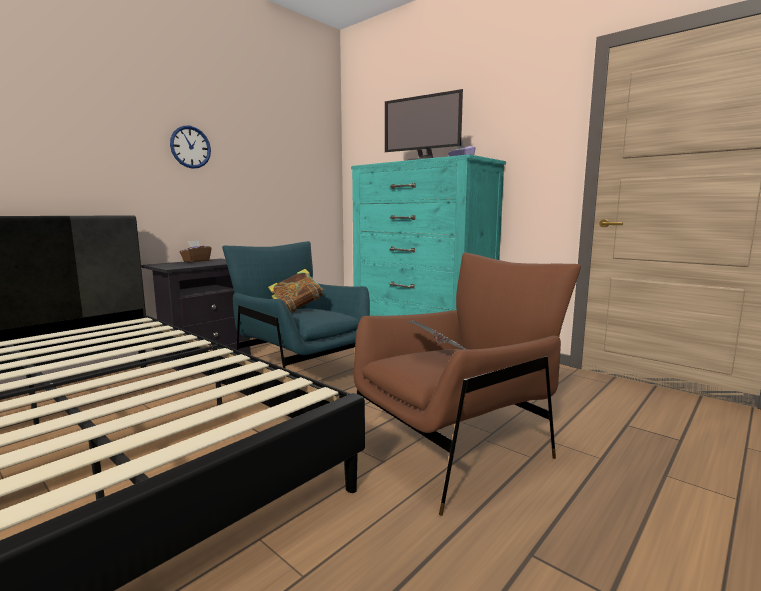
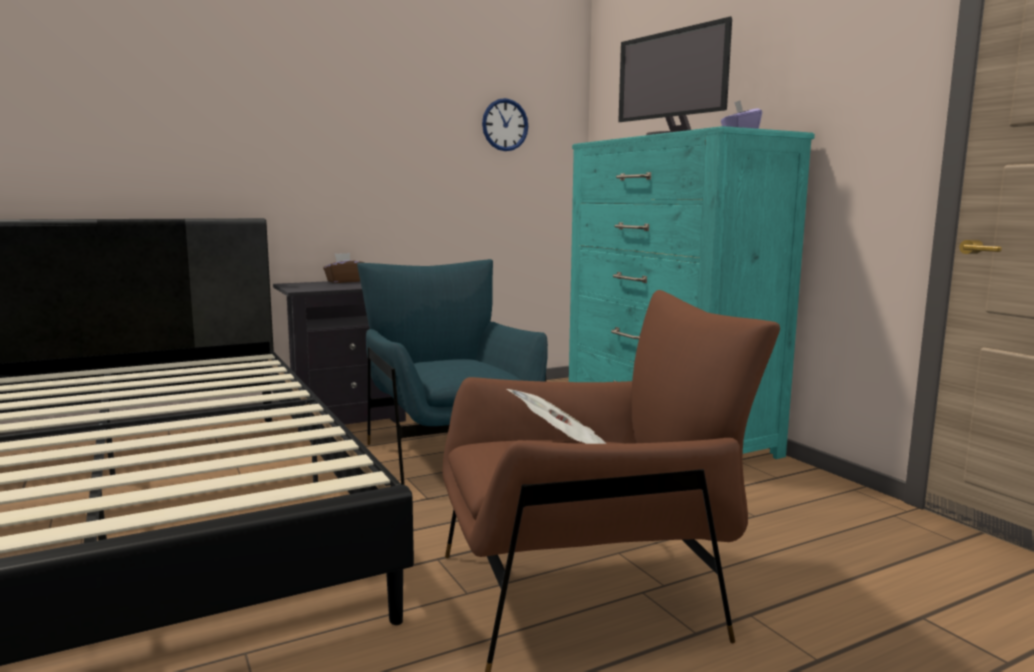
camera: 20 degrees right, 0 degrees up
(190, 147) = (348, 124): wall clock -> wall clock (505, 125)
(297, 309) = (447, 360): book -> none

